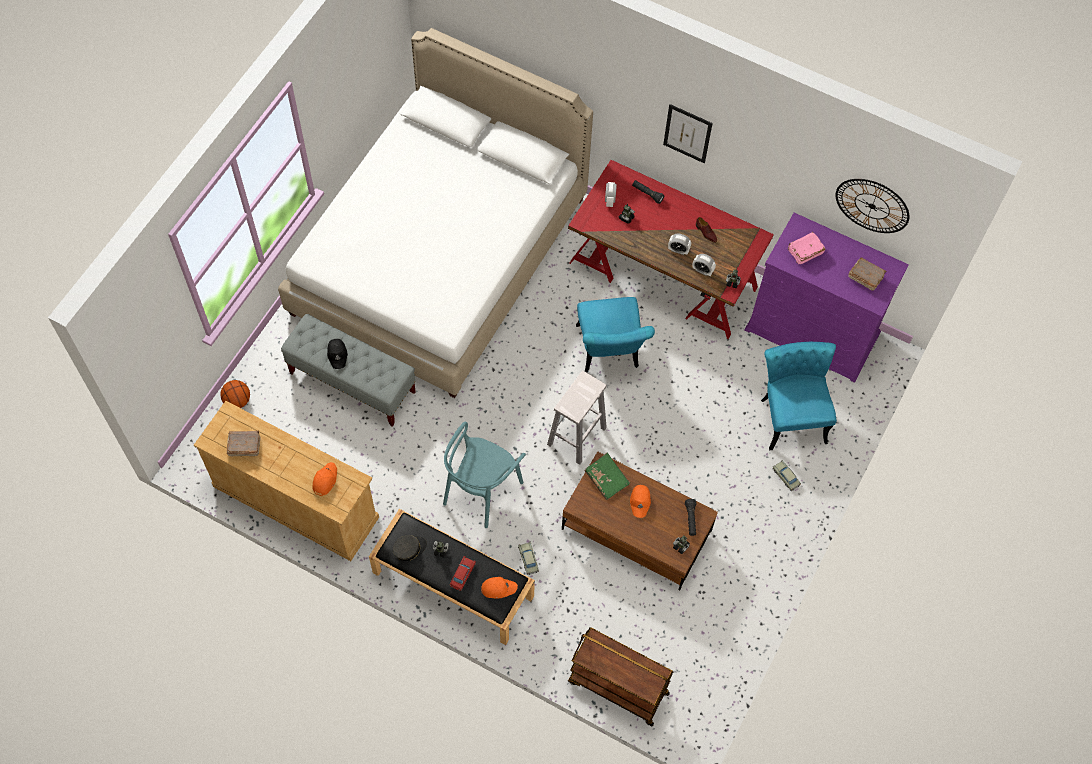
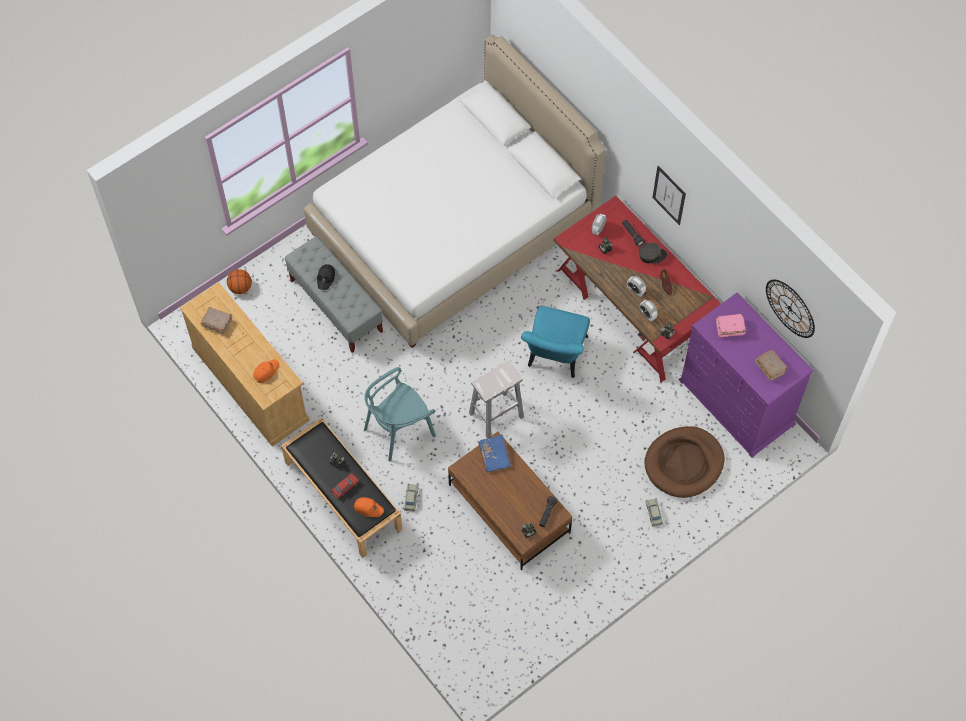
camera: 25 degrees right, 0 degrees up
(409, 549) = (313, 451): grey cap -> grey cap (651, 255)
(606, 479) = (494, 456): green book -> blue book
(617, 687) = (434, 625): brown cart -> none
(640, 501) = (513, 484): orange cap -> none
(791, 414) = (684, 463): turquoise chair -> brown dog bed

